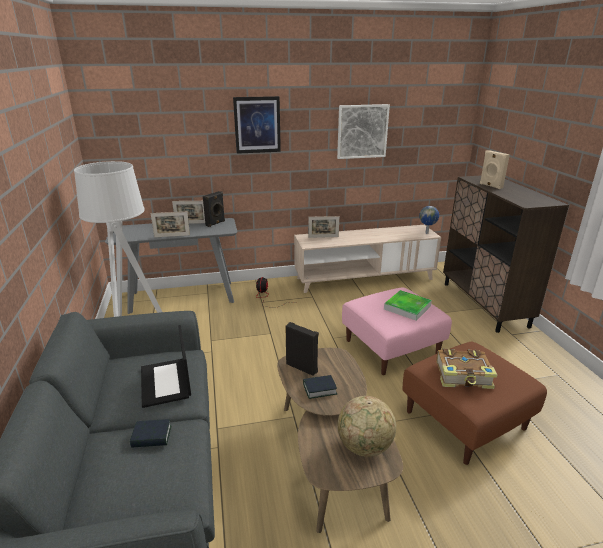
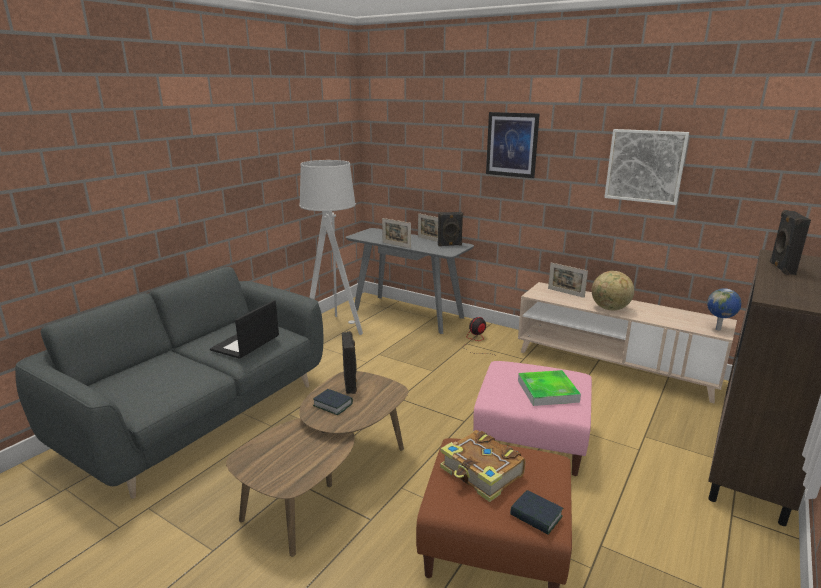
camera: 45 degrees right, 5 degrees down
(151, 437) = (186, 368): book -> book (536, 516)
(365, 447) = (298, 464): globe -> globe (610, 309)
(490, 186) = (781, 268): beige speaker -> black speaker

